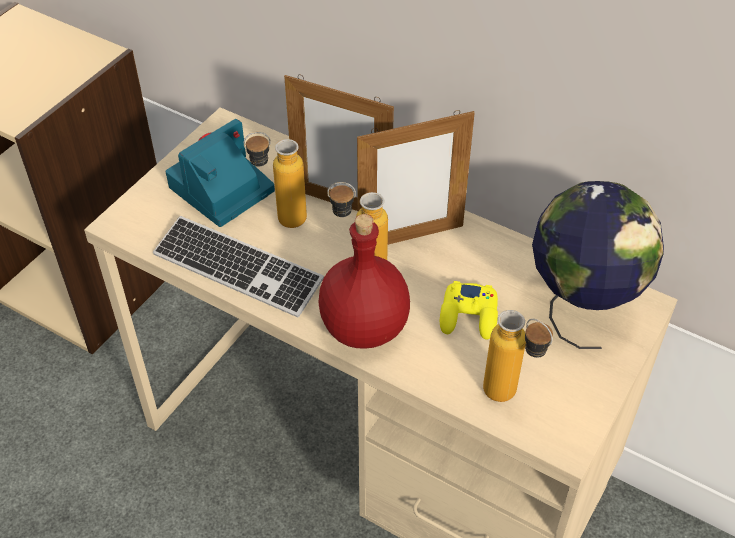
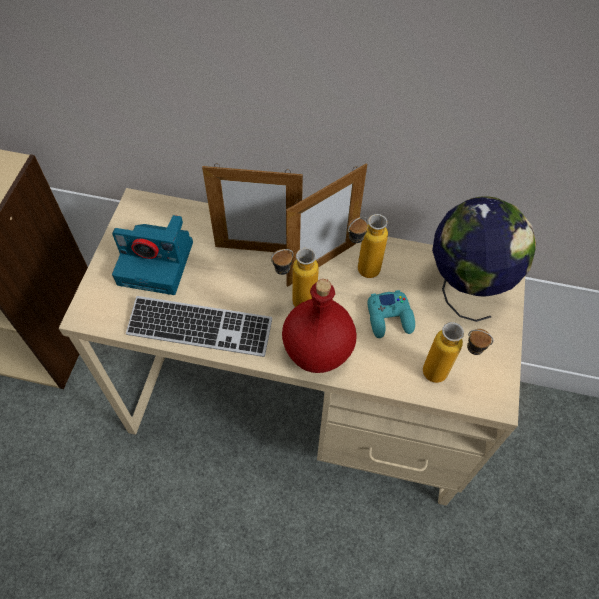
camera: 20 degrees left, 10 degrees up
(220, 190) = (157, 262): camera -> camera turned 105 degrees counterclockwise
(280, 220) = (216, 276): bottle -> bottle (360, 273)
(469, 316) = (390, 317): yellow game controller -> turquoise game controller

